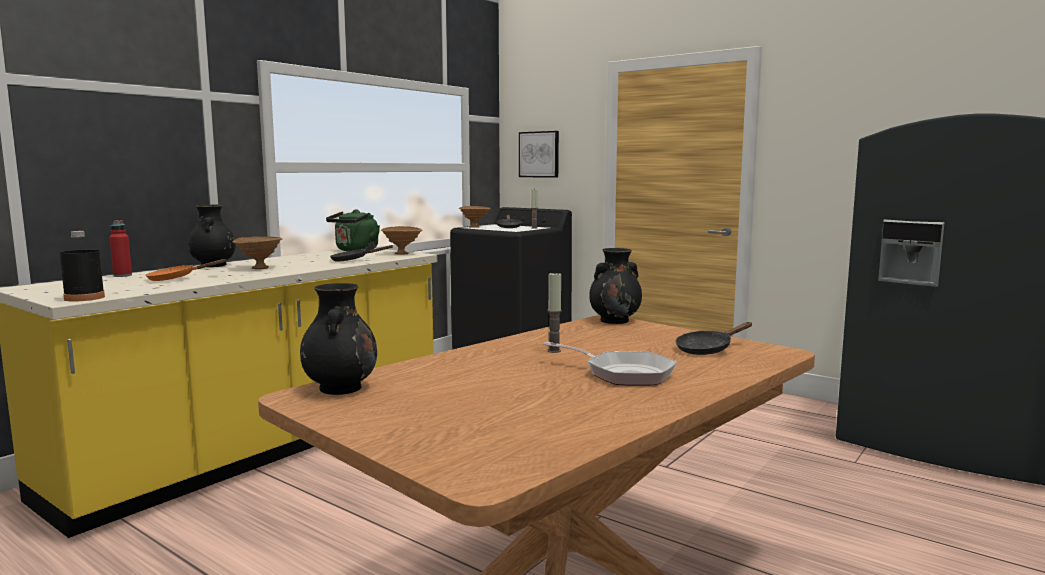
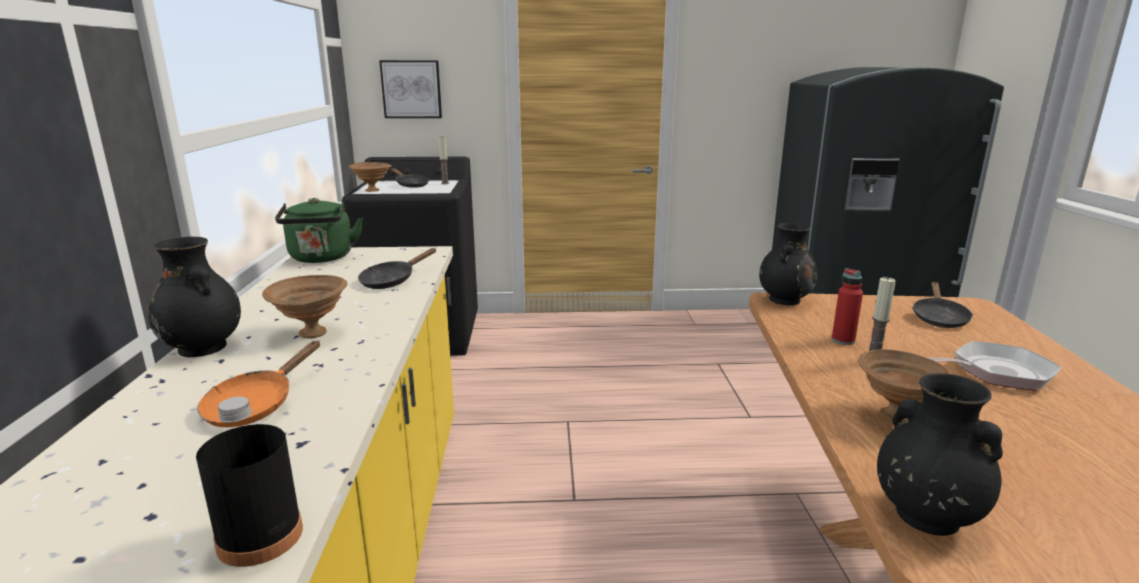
camera: 40 degrees left, 10 degrees up
(122, 275) = (99, 433): red bottle -> red bottle (843, 340)
(402, 254) = (411, 253): brown bowl -> brown bowl (894, 414)

